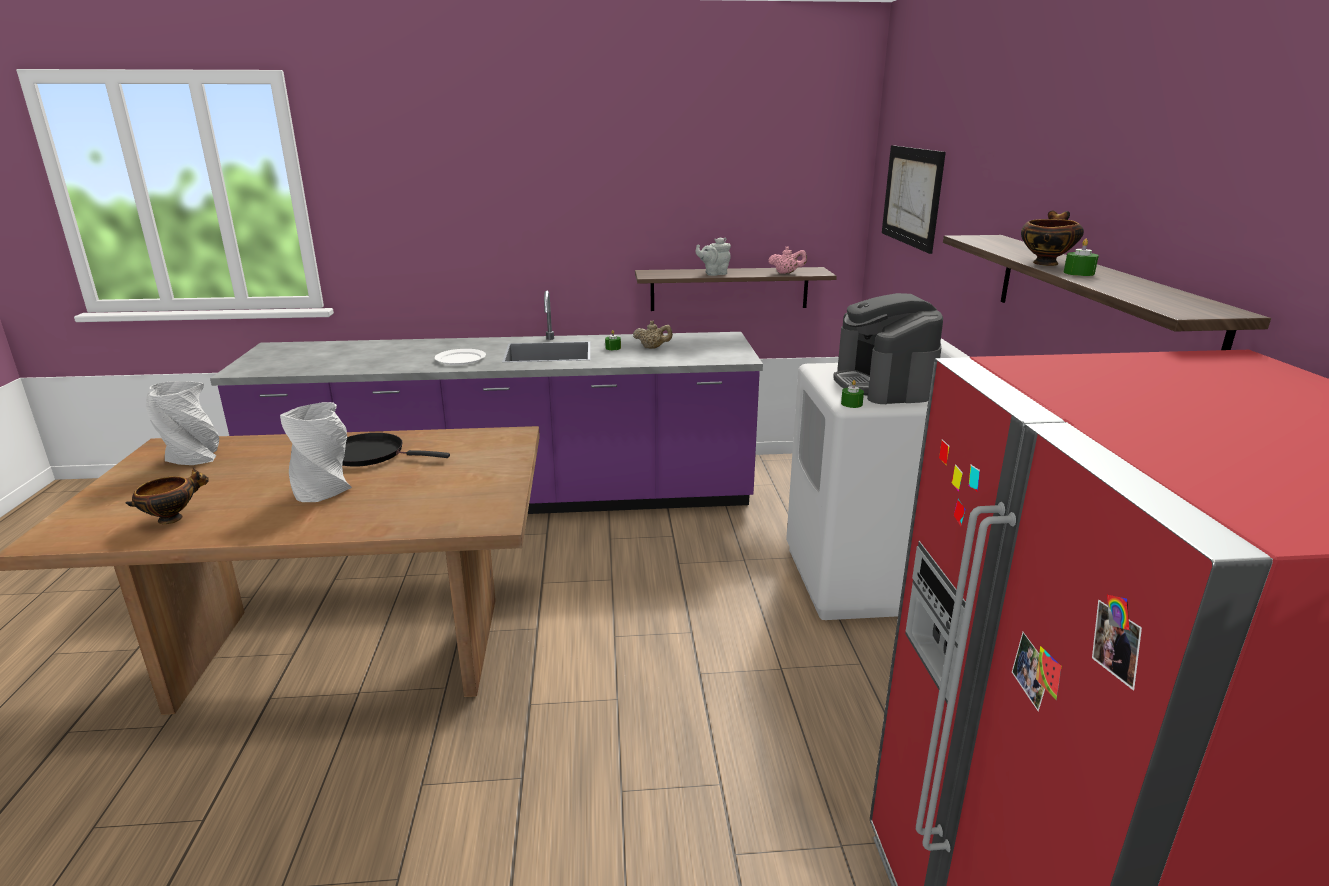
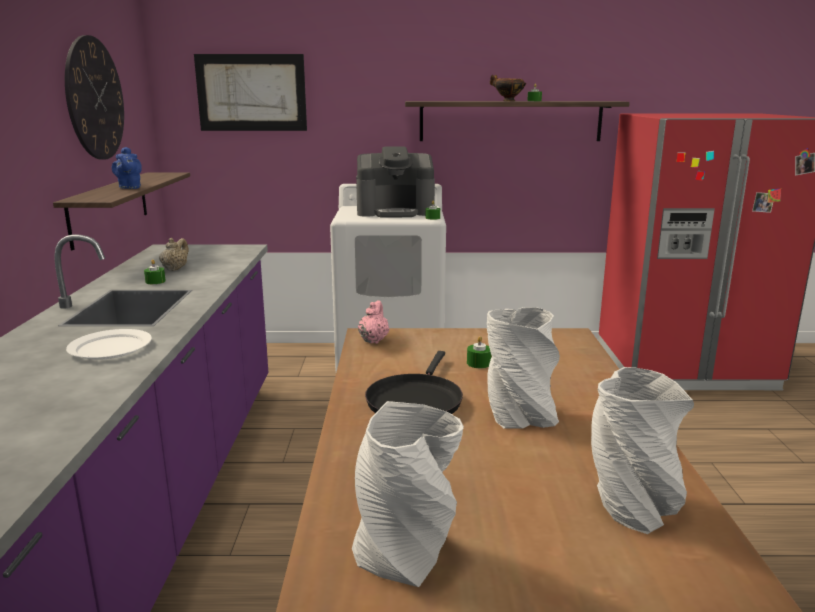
camera: 85 degrees left, 5 degrees down
(173, 518) = (632, 507): bowl -> grey vase
(434, 476) = (478, 363): none -> green candle
(714, 274) = (129, 187): grey teapot -> blue teapot
(733, 191) = (95, 99): none -> wall clock
(786, 273) = (162, 177): pink teapot -> pink teapot (374, 340)

